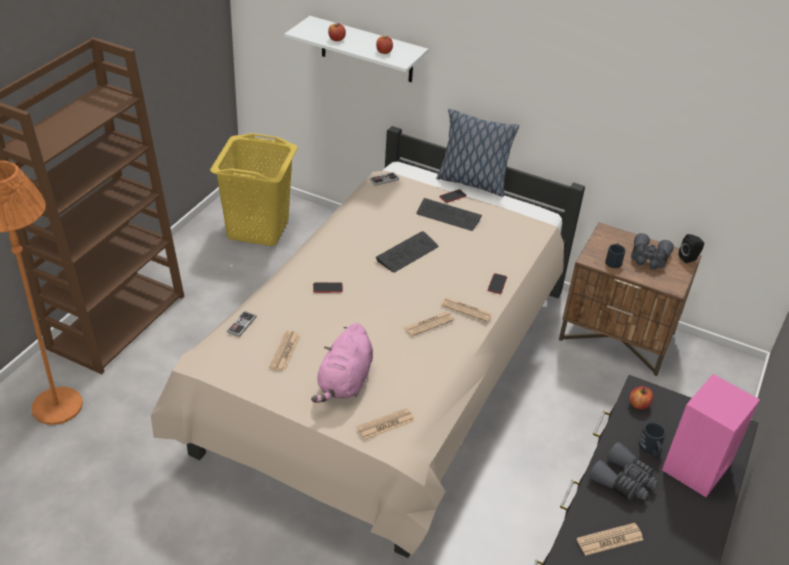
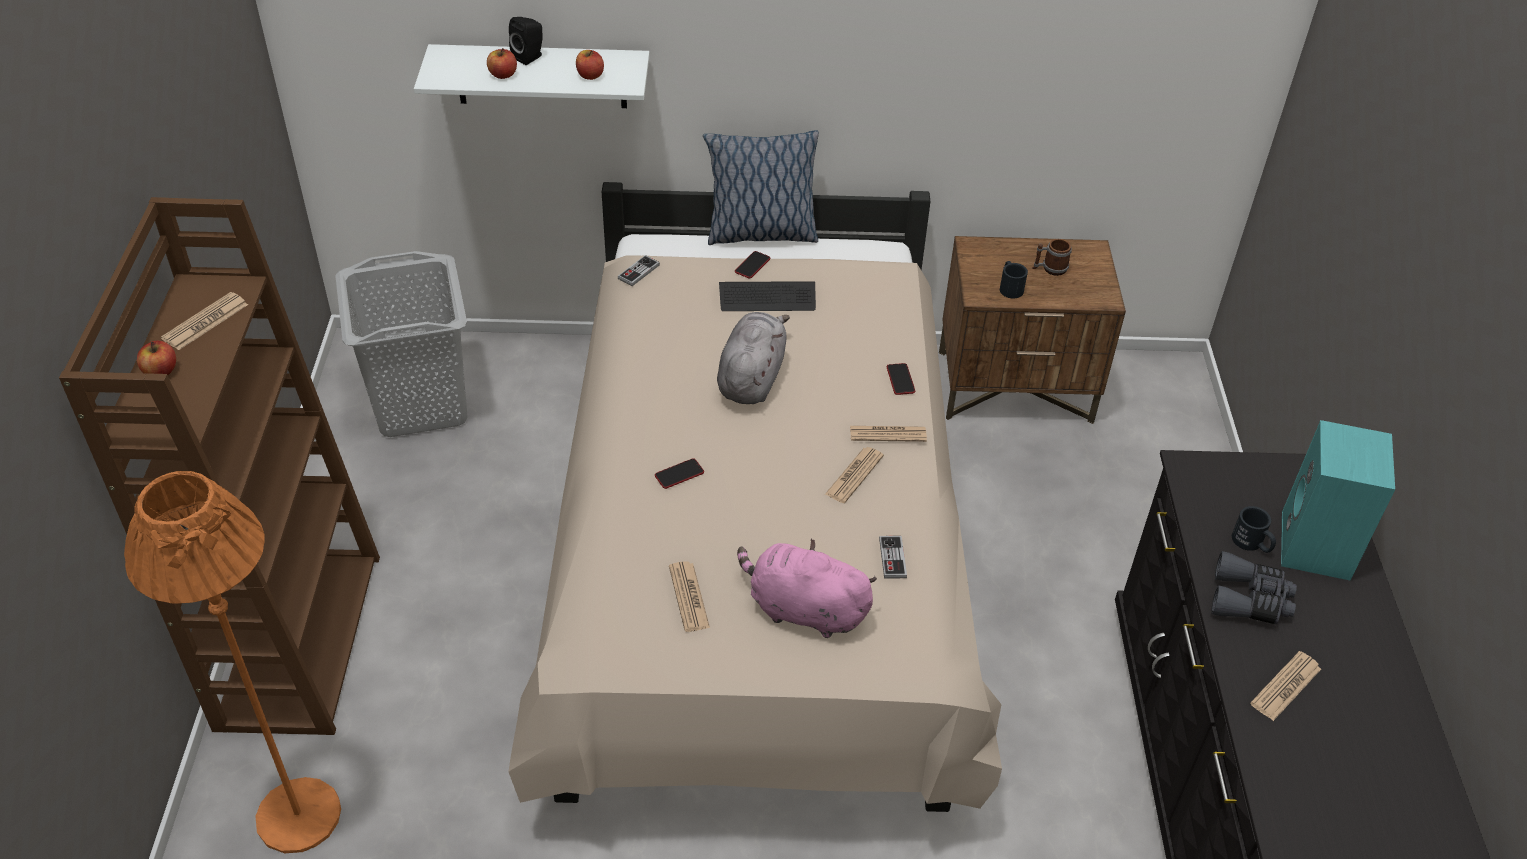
camera: 25 degrees left, 5 degrees up
(241, 325) = (596, 581): game controller -> game controller (892, 558)
(258, 228) = (421, 403): yellow laundry basket -> grey laundry basket
(344, 382) = (803, 609): pink plush toy -> pink plush toy turned 120 degrees clockwise
(385, 424) = (899, 648): newspaper -> newspaper (205, 322)
(407, 253) = (751, 377): keyboard -> grey plush toy
(639, 404) = (1199, 487): apple -> apple (161, 371)
(648, 259) = (1050, 268): grey binoculars -> mug
(689, 258) = (1097, 250): black speaker -> black speaker (530, 57)
(697, 469) = (1317, 547): pink speaker -> turquoise speaker

